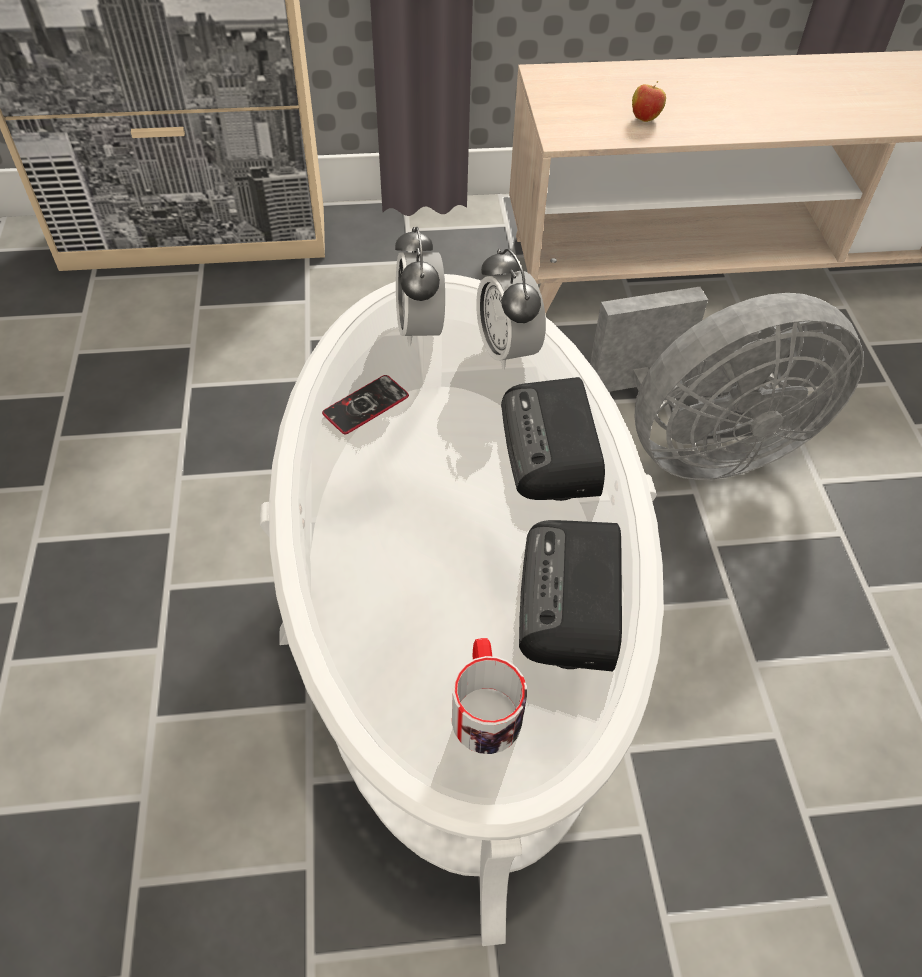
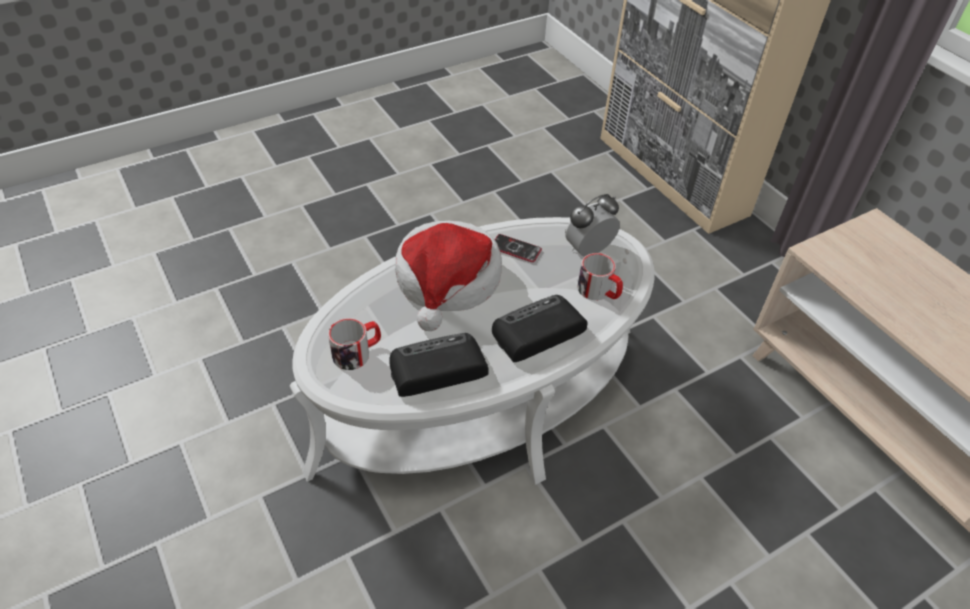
camera: 65 degrees right, 5 degrees down
(387, 517) = (447, 282): none -> hat
(507, 350) = (599, 291): alarm clock -> mug
(645, 118) = (884, 288): apple -> none
(700, 446) = (705, 491): grey fan -> none

